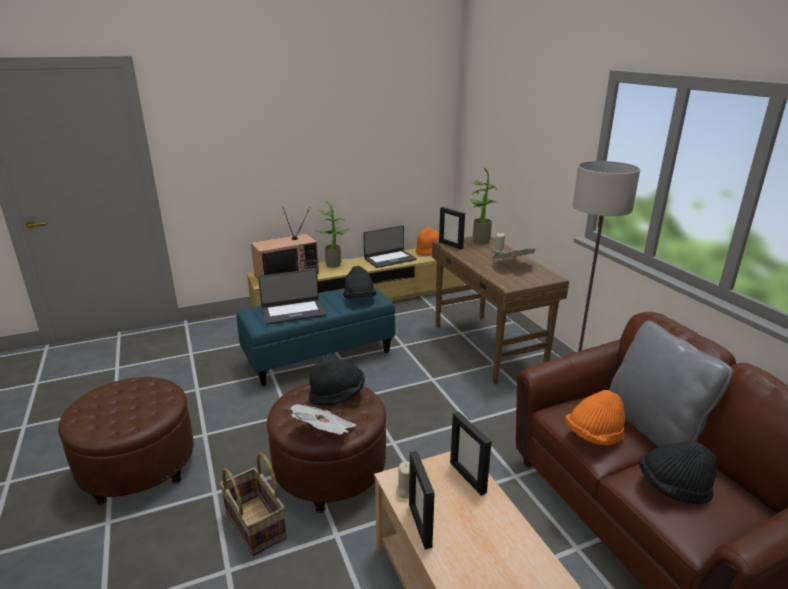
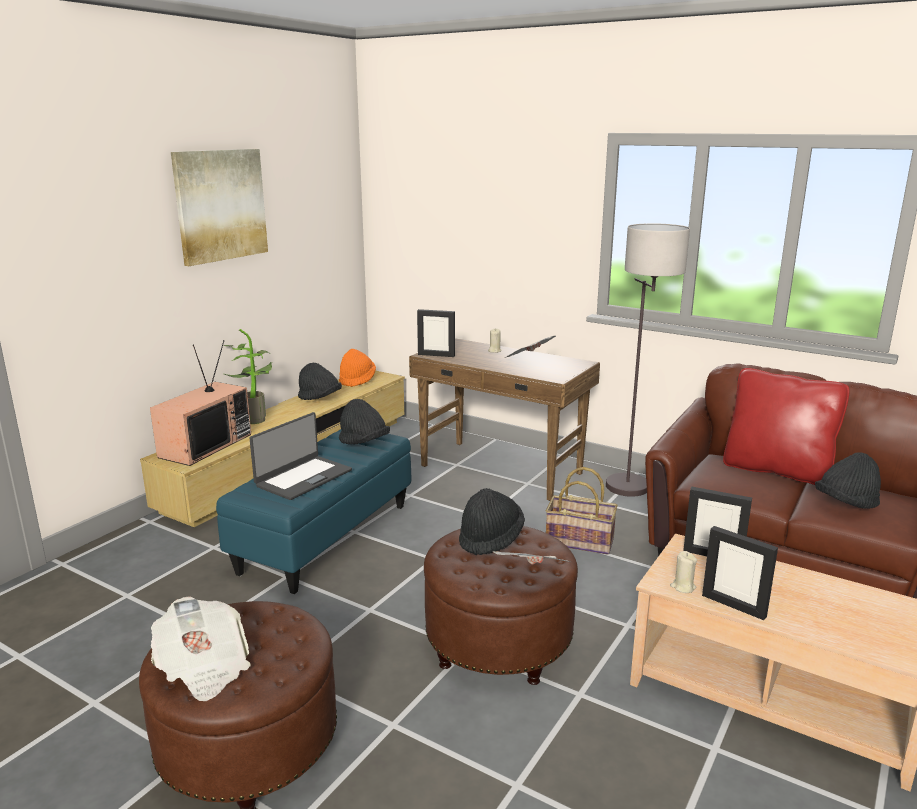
camera: 35 degrees left, 5 degrees down
(96, 409) = (203, 668): none -> newspaper
(256, 525) = (487, 728): basket -> basket (580, 541)
(323, 113) = (220, 205): none -> picture
(389, 259) = (320, 398): laptop -> black hat
(479, 240) = (458, 345): potted plant -> none
(593, 436) = (750, 489): orange hat -> none
(653, 428) = (776, 470): grey pillow -> red pillow

